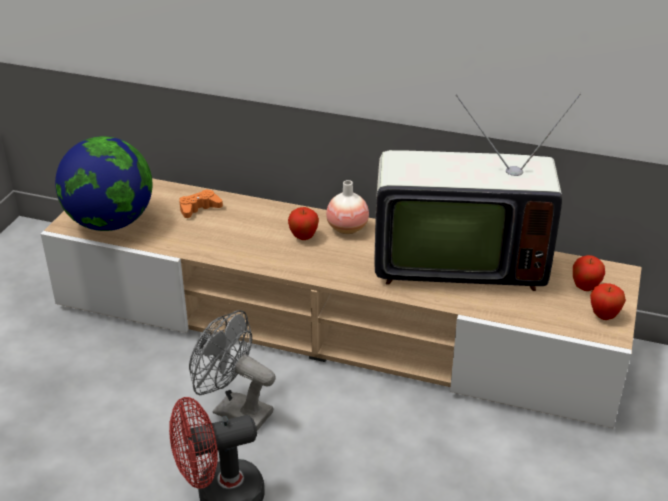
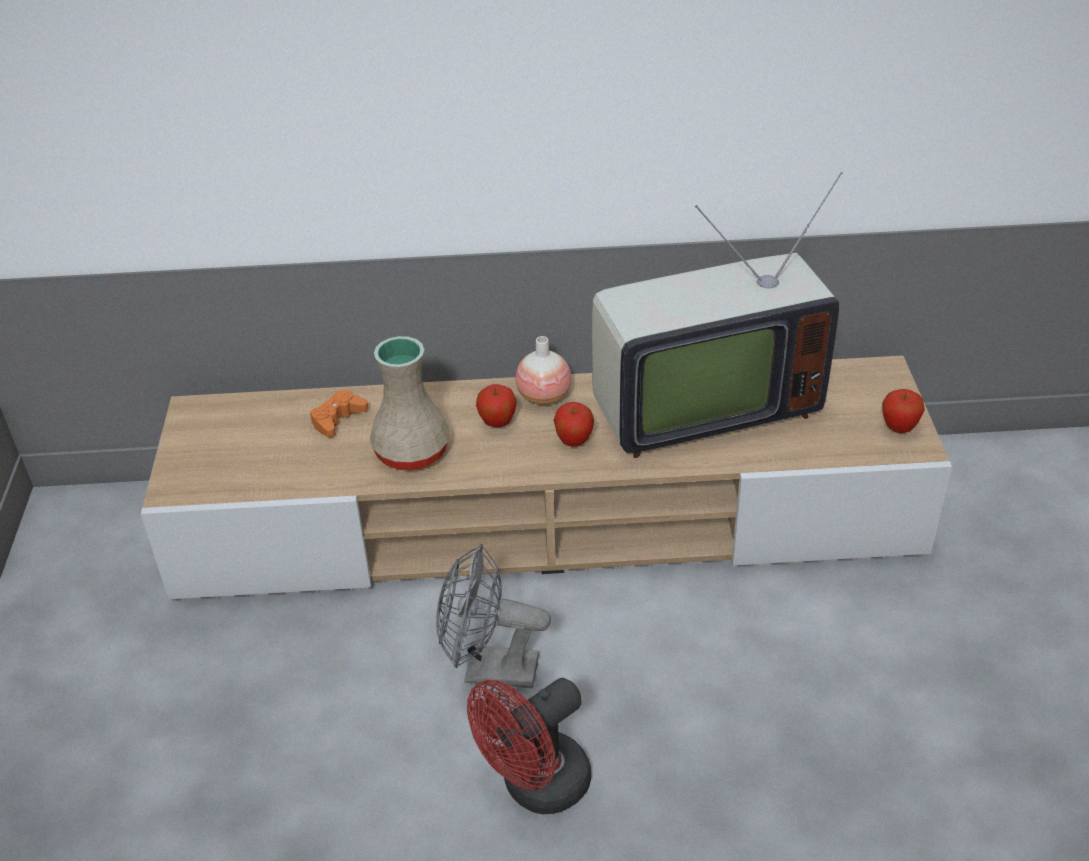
camera: 20 degrees left, 5 degrees up
(110, 223) = (230, 471): globe -> none
(235, 240) = (412, 451): none -> beige vase
(585, 288) = (859, 398): apple -> apple (574, 442)

